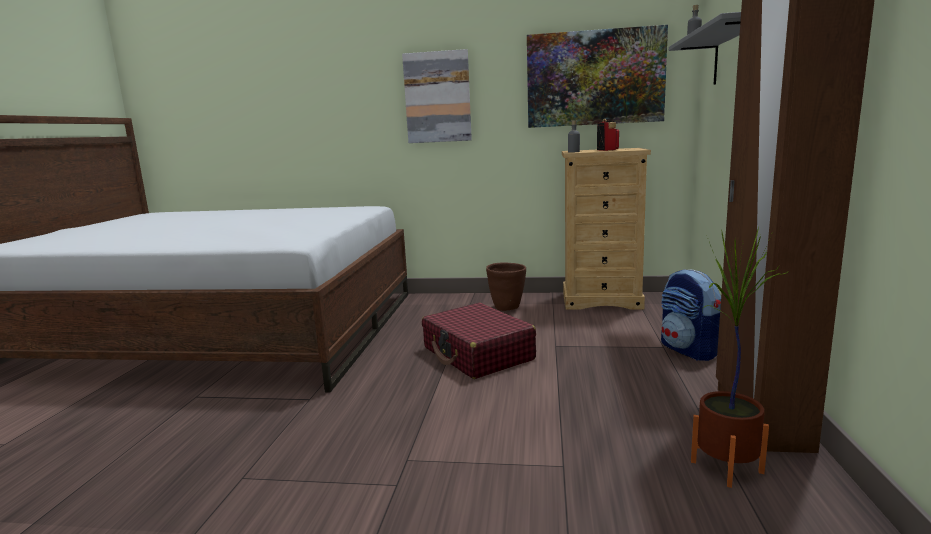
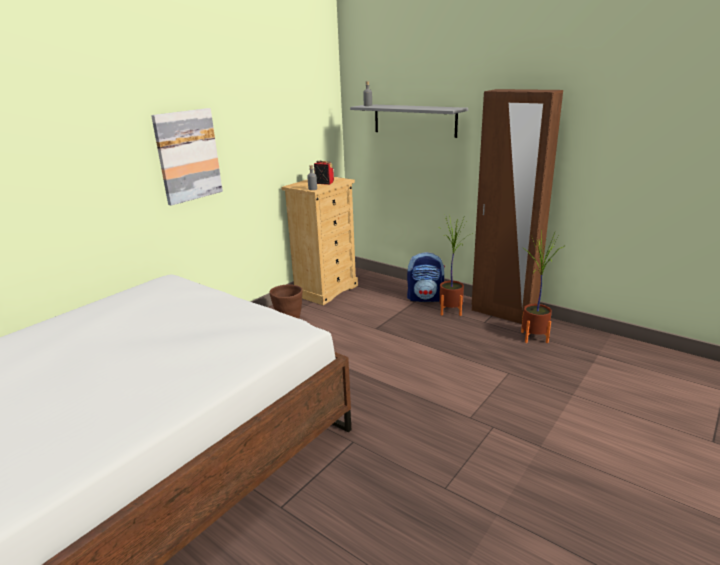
camera: 60 degrees left, 10 degrees up
(478, 354) = (356, 356): red suitcase -> none
(595, 78) = (293, 127): picture -> none
(685, 375) = (450, 310): none -> potted plant

